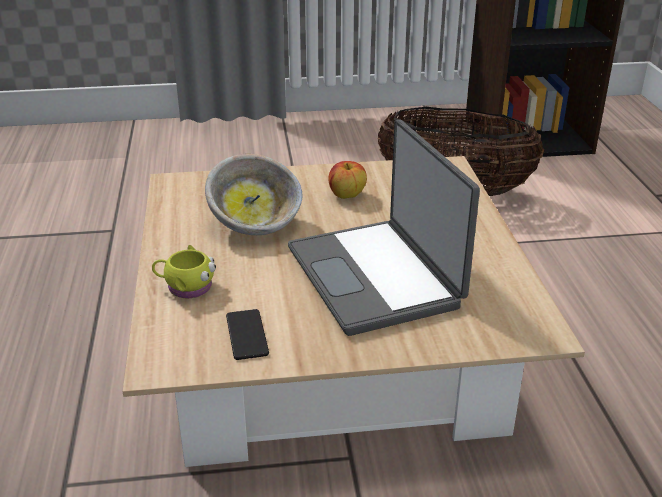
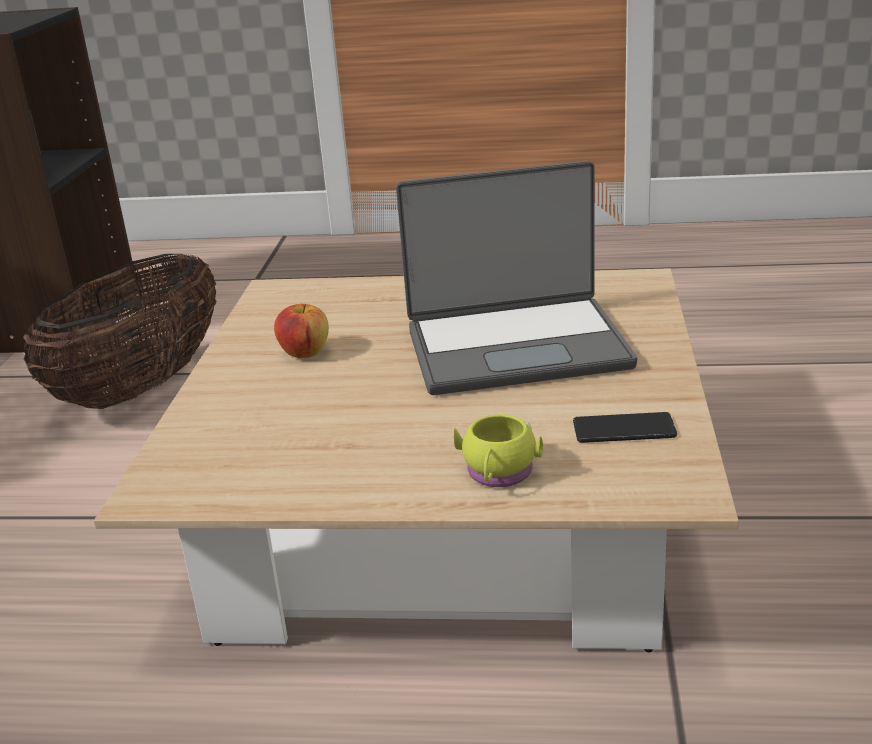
camera: 75 degrees left, 5 degrees down
(256, 225) = (348, 419): bowl -> none

